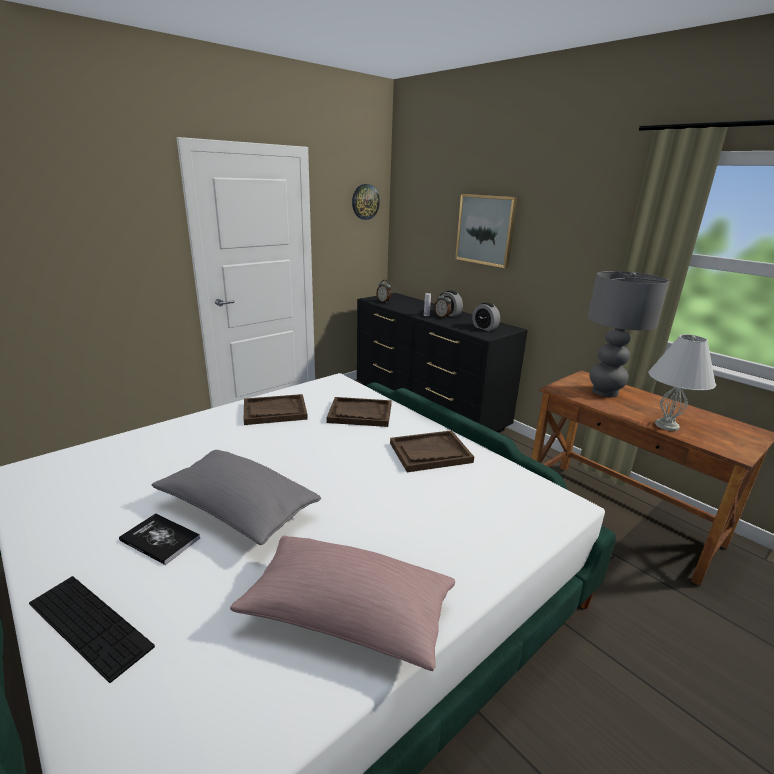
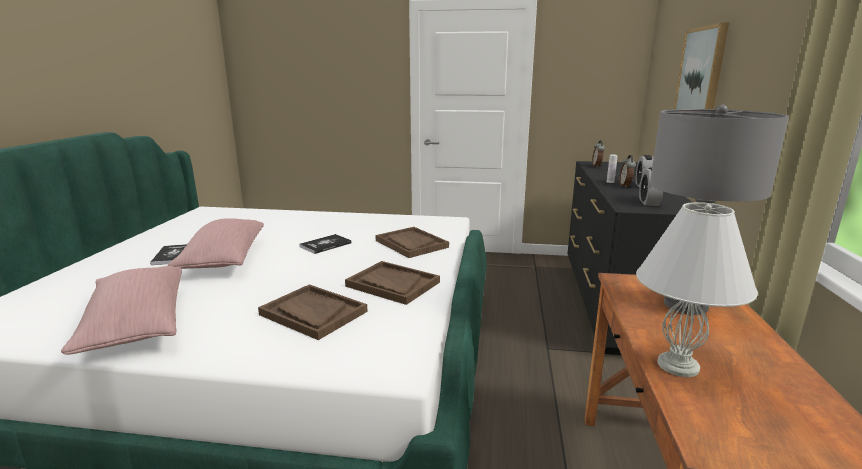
camera: 50 degrees right, 5 degrees down
(89, 624) = (90, 270): keyboard -> none
(237, 510) = (223, 259): grey pillow -> pink pillow
(274, 411) = (363, 224): brown tray -> brown tray (313, 313)
(296, 446) = (325, 245): none -> book
(365, 202) = (610, 53): wall clock -> none

